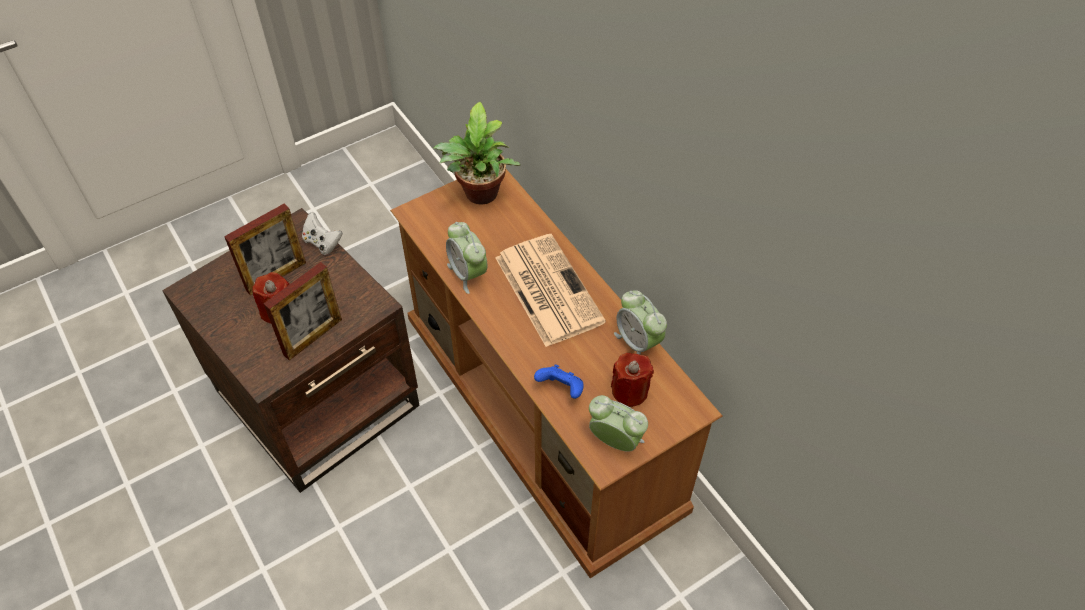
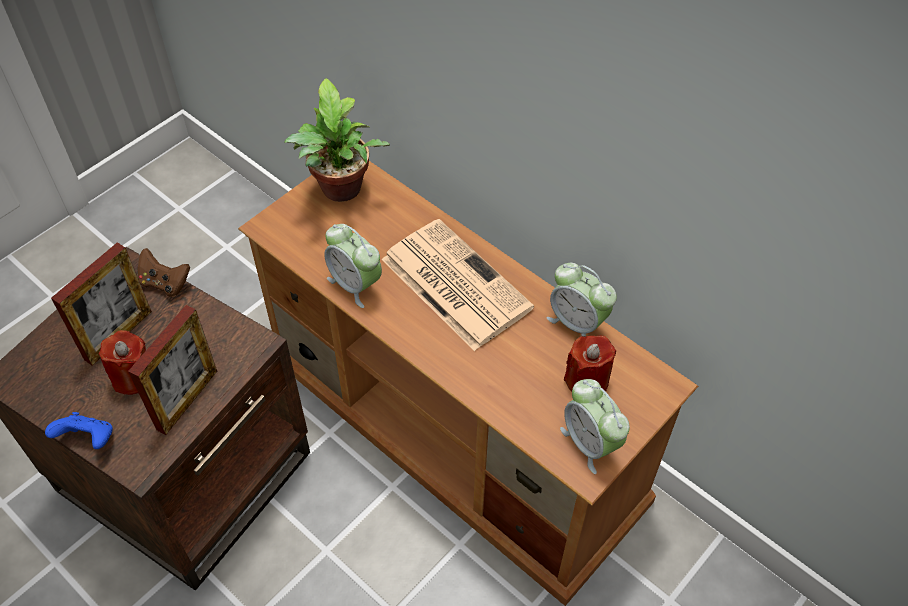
camera: 15 degrees left, 0 degrees up
(322, 243) = (165, 283): white game controller -> brown game controller
(561, 389) = (508, 396): blue game controller -> blue game controller (88, 440)
(615, 441) = (590, 443): alarm clock -> alarm clock turned 135 degrees counterclockwise

